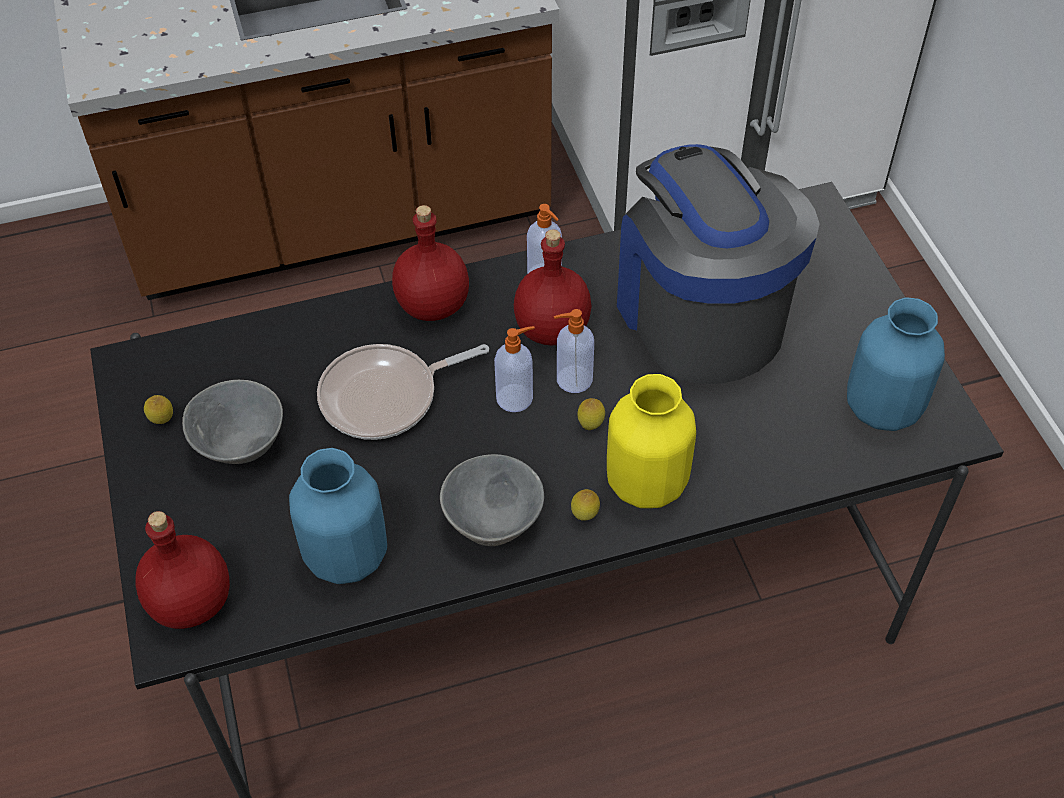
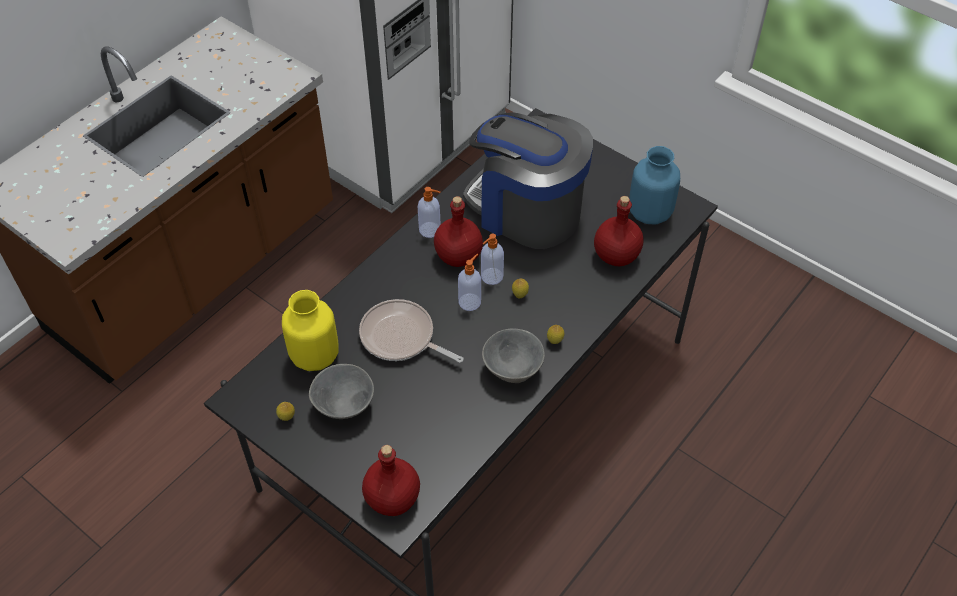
camera: 35 degrees left, 0 degrees up
(345, 556) = (453, 429): blue vase -> none
(386, 397) = (401, 337): frying pan -> frying pan turned 90 degrees clockwise
(433, 304) = (383, 275): red bottle -> red bottle (615, 255)
(646, 482) = (570, 308): yellow vase -> yellow vase (314, 355)

